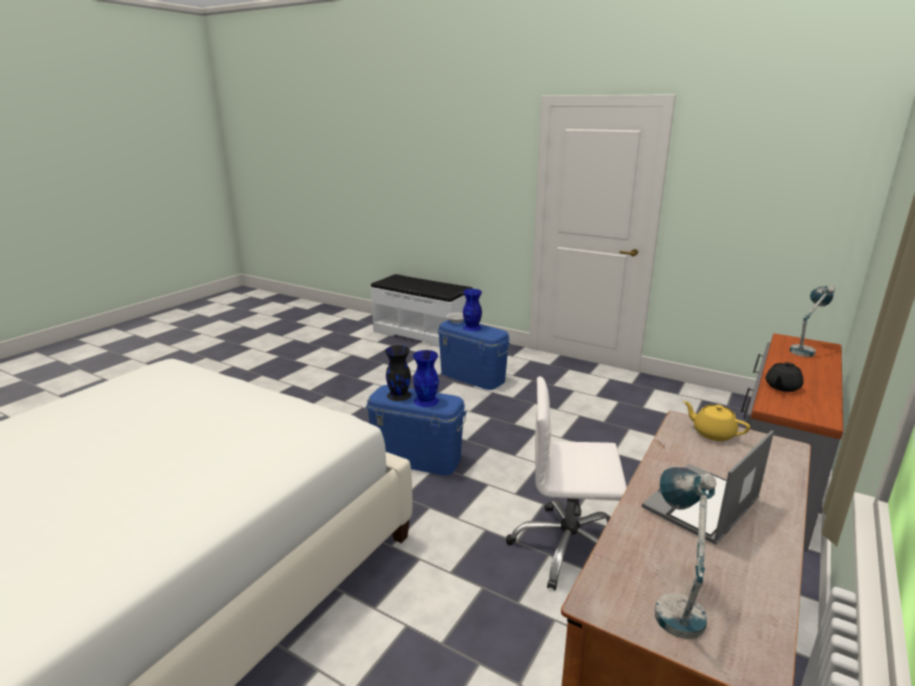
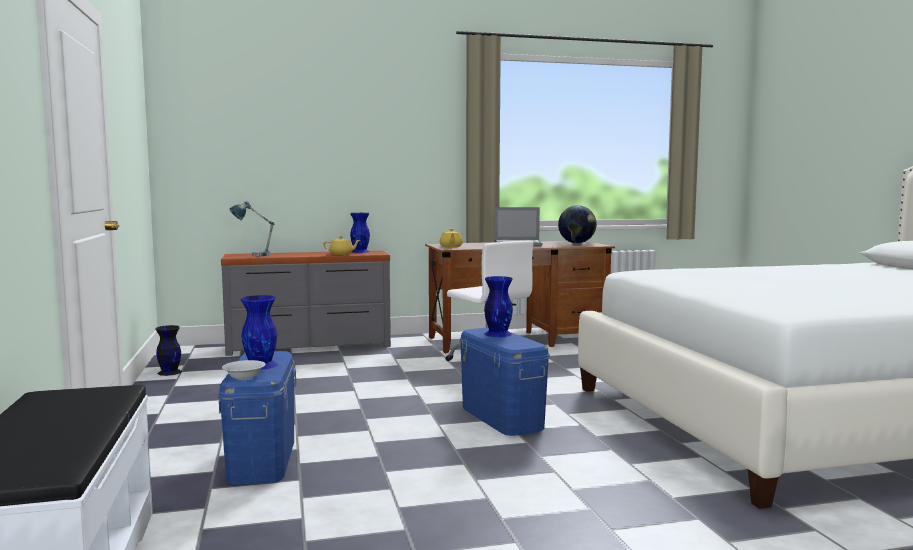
camera: 135 degrees left, 15 degrees down
(399, 395) = (513, 341): black vase -> black vase (169, 372)
(674, 601) = (577, 243): table lamp -> globe
(782, 387) = (341, 254): black teapot -> yellow teapot
(819, 408) = (360, 251): none -> blue vase

